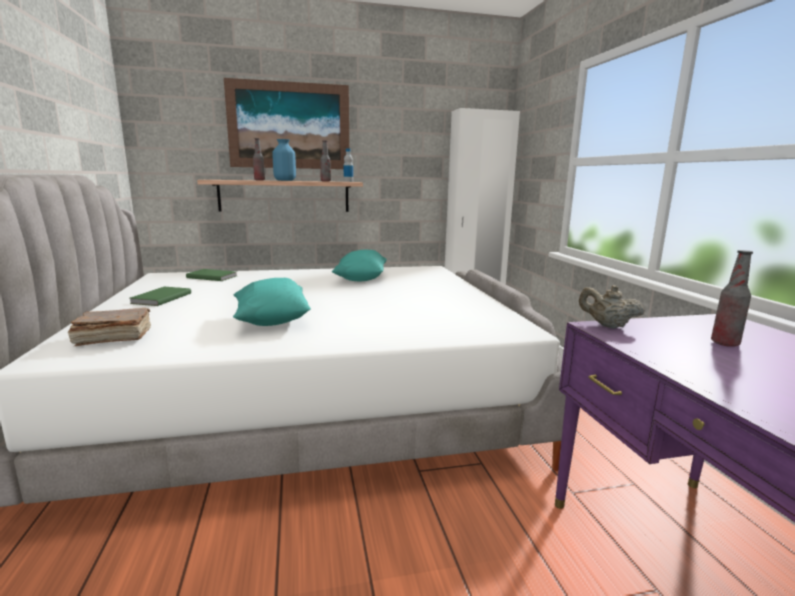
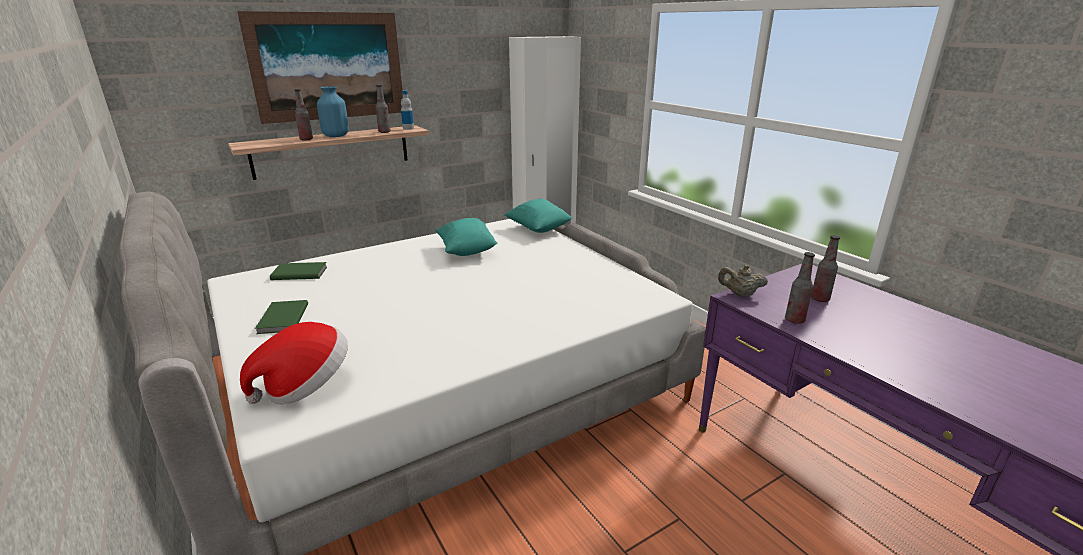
camera: 20 degrees left, 10 degrees up
(113, 338) = (305, 386): brown book -> hat
(272, 321) = (439, 329): turquoise pillow -> turquoise pillow (538, 229)
(668, 355) = (794, 320): none -> bottle

